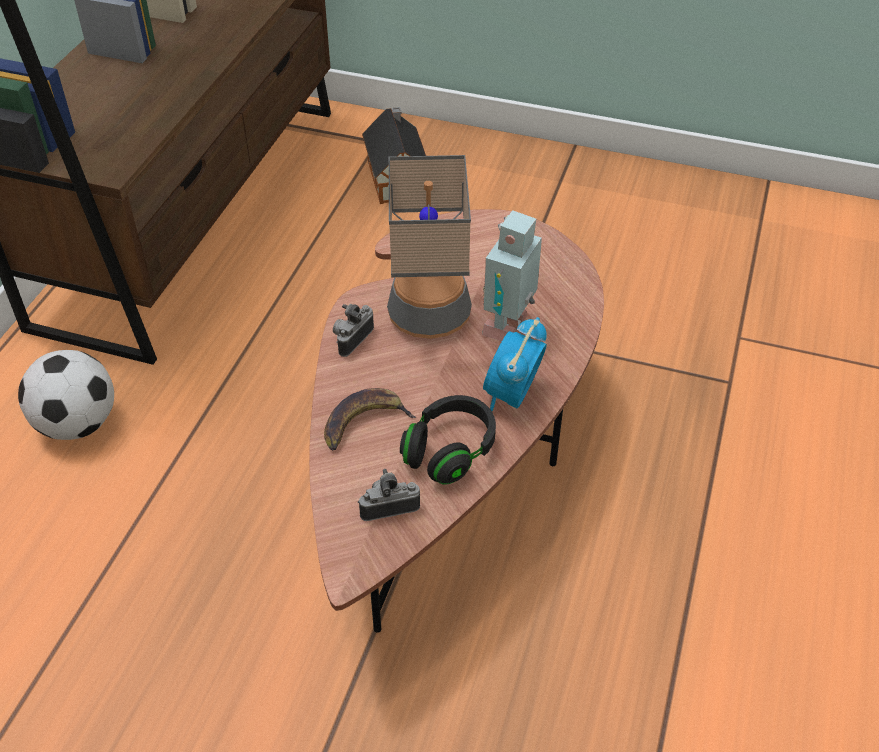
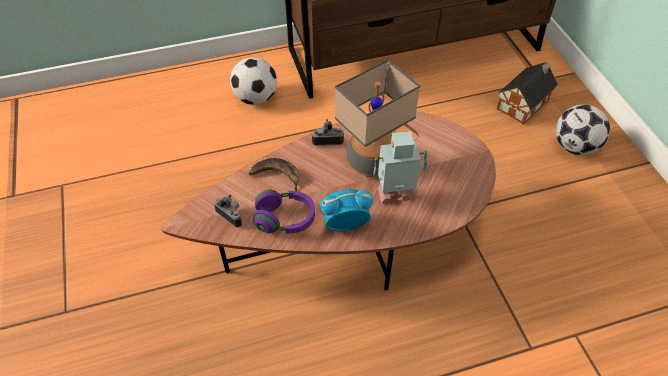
camera: 55 degrees right, 5 degrees up
(450, 451) = (285, 220): black headphones -> purple headphones
(500, 181) = (574, 146): none -> football

